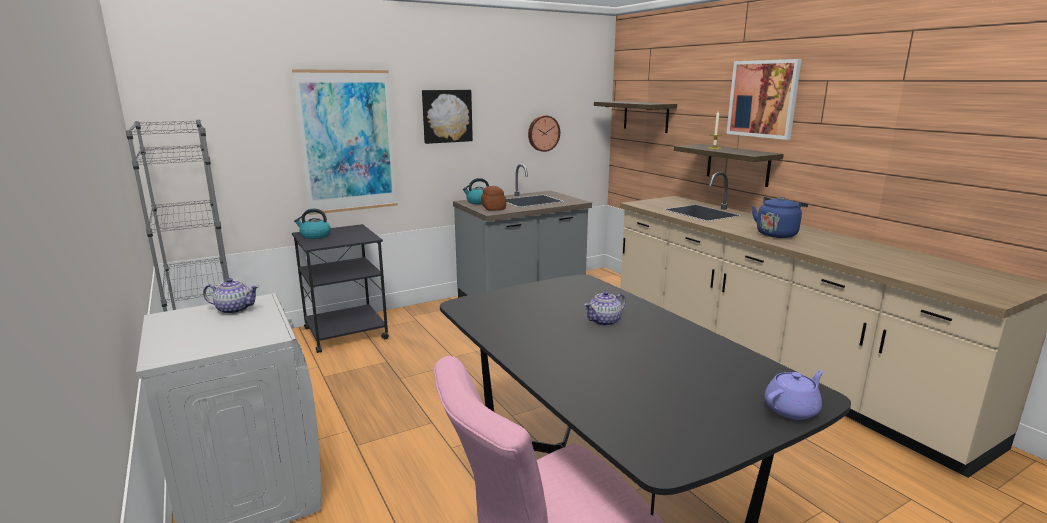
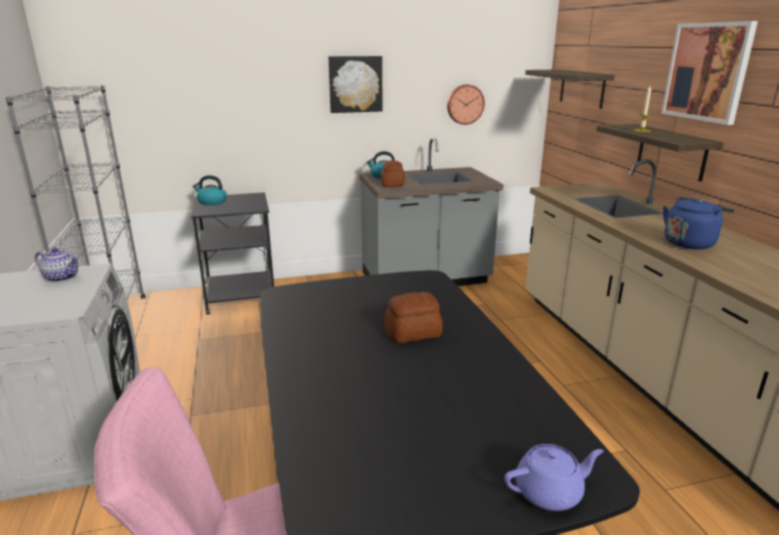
camera: 15 degrees right, 5 degrees up
(348, 142) = (251, 109): picture -> none
(605, 321) = (413, 333): teapot -> bread

